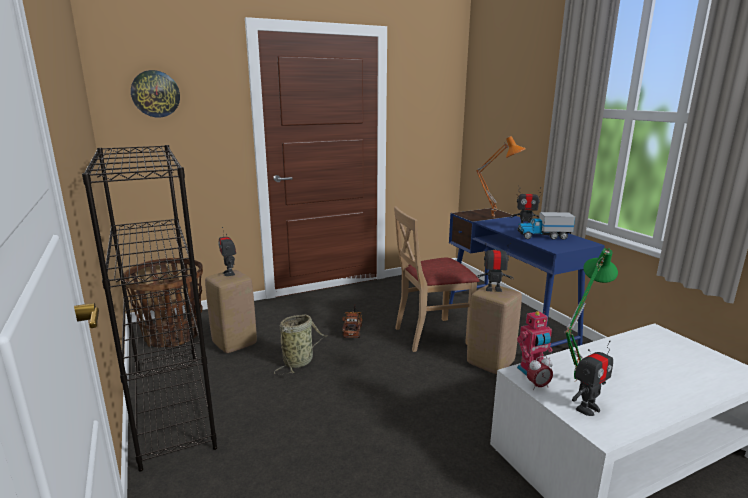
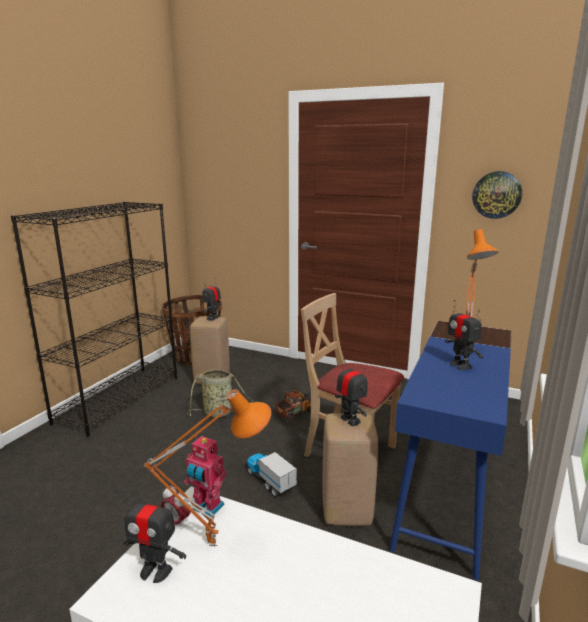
camera: 50 degrees right, 0 degrees up
(155, 94) = (218, 162): wall clock -> wall clock (496, 195)
(543, 237) = (453, 381): toy truck -> toy truck (270, 481)
(573, 380) = (213, 543): green table lamp -> orange table lamp

